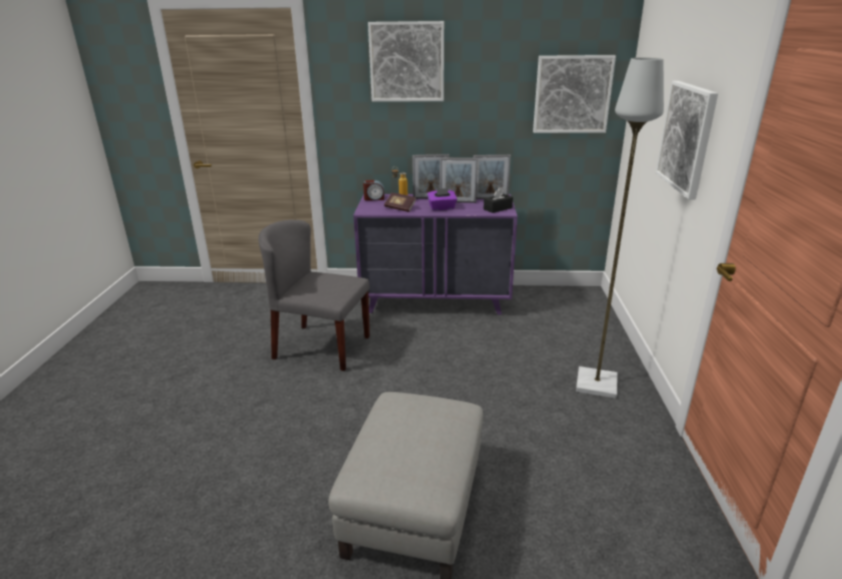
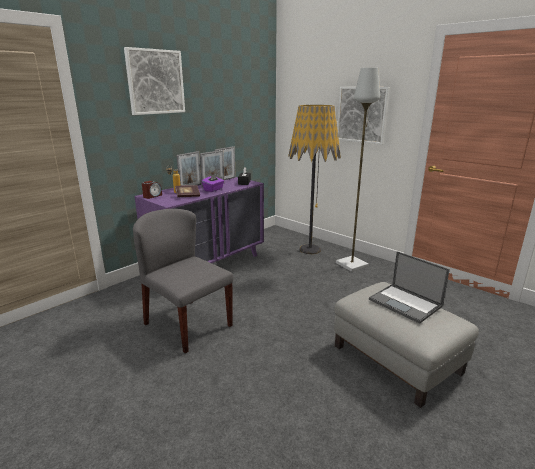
camera: 50 degrees left, 5 degrees down
(321, 347) = (187, 324): grey chair -> grey chair turned 75 degrees clockwise
(421, 436) = (406, 303): none -> laptop
(572, 94) = (252, 104): picture -> none
(580, 337) = (310, 249): none -> floor lamp

